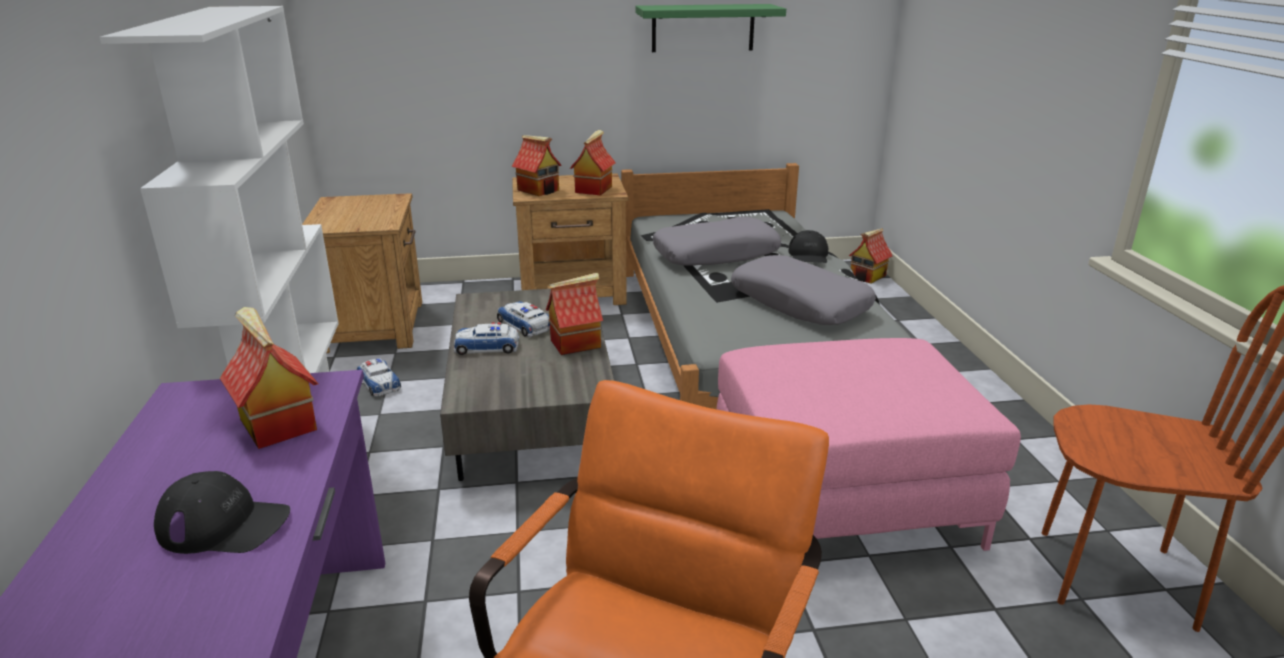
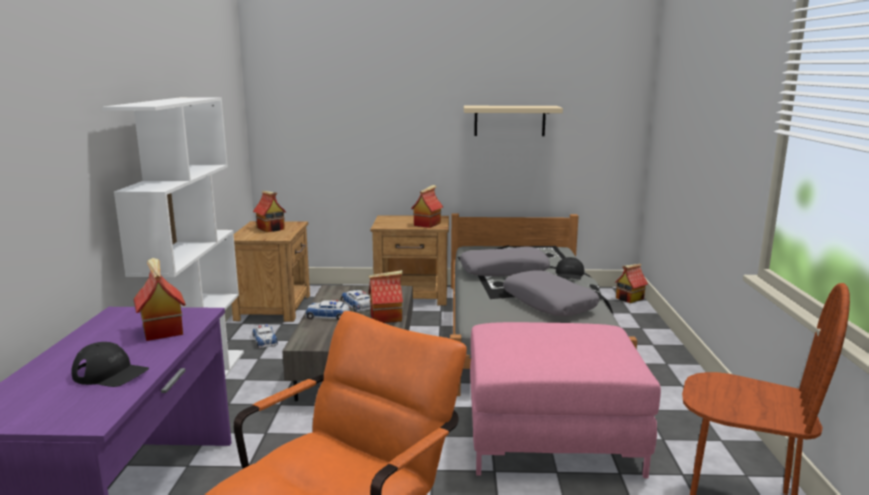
camera: 10 degrees right, 10 degrees down
(539, 190) = (391, 223): toy house -> toy house (271, 228)
(703, 28) = (509, 120): green shelf -> beige shelf

